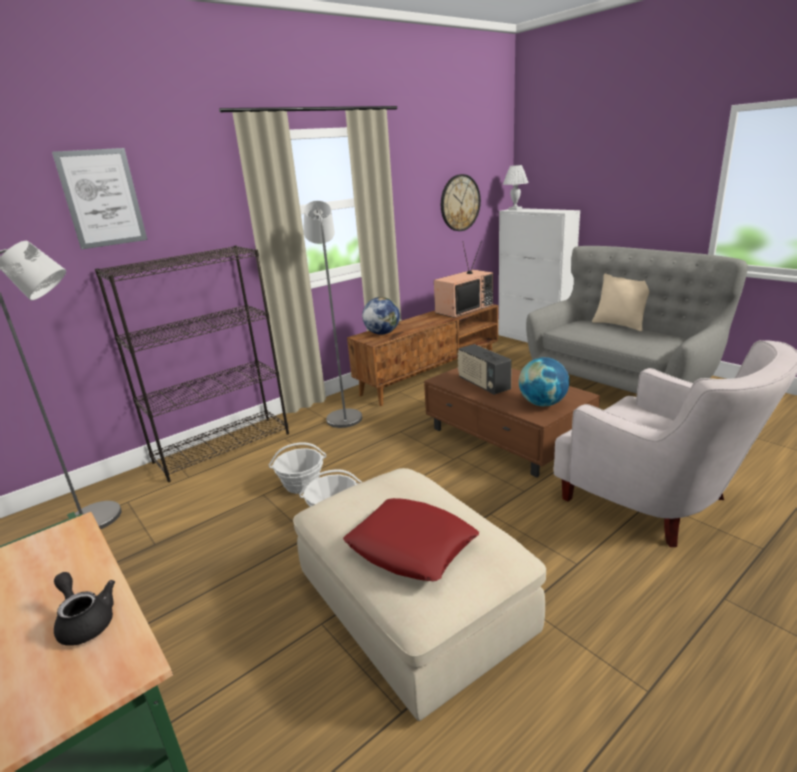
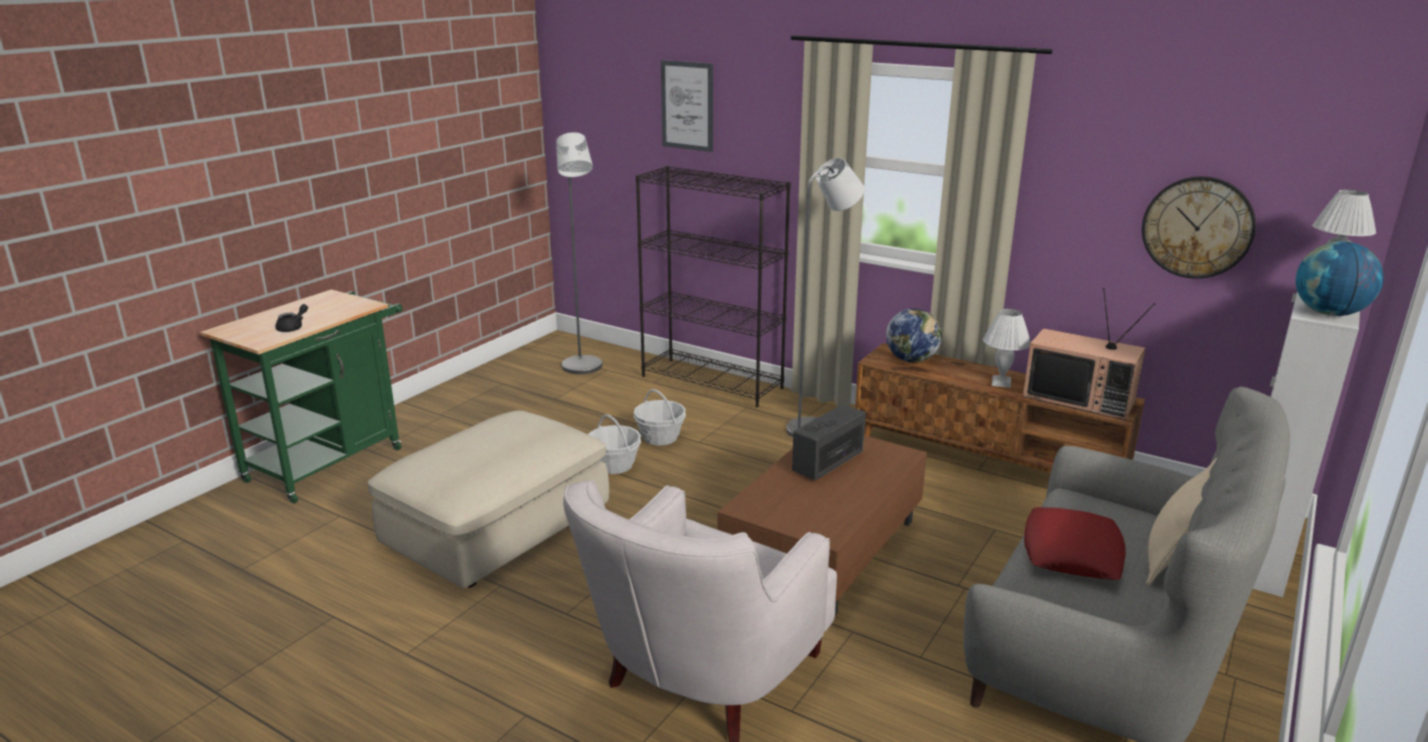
camera: 70 degrees right, 0 degrees up
(411, 546) = (459, 452): red pillow -> red pillow (1072, 553)
(432, 319) = (1001, 382): none -> white table lamp
(542, 404) = (785, 508): globe -> globe (1329, 313)

